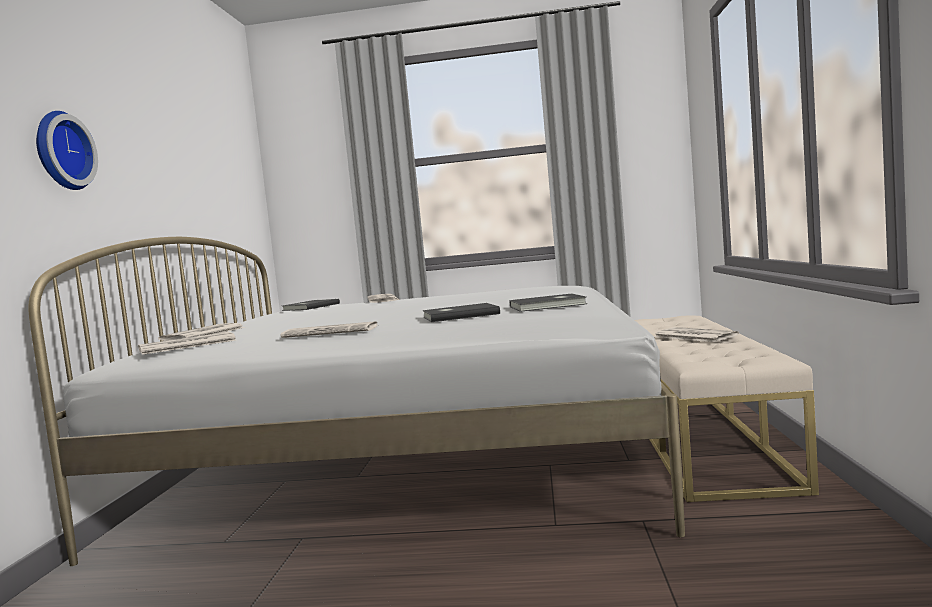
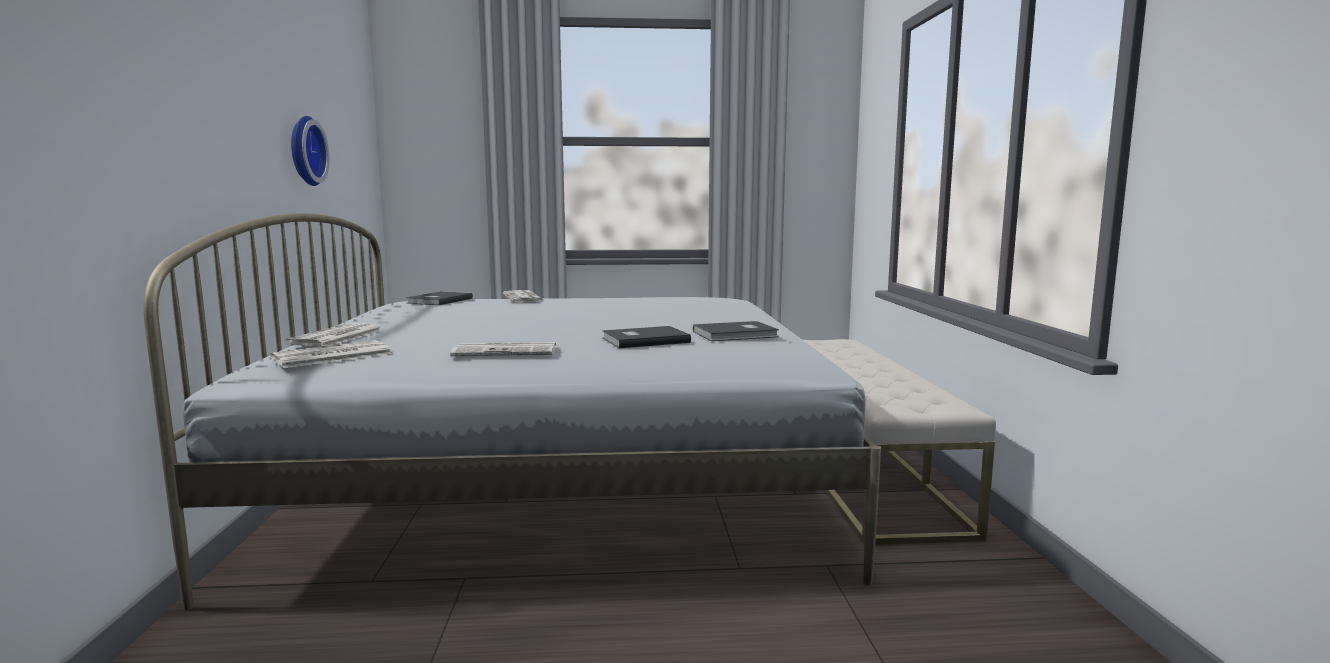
camera: 10 degrees left, 5 degrees up
(60, 151) = (174, 108): wall clock -> wall clock (303, 151)
(693, 336) = (865, 369): newspaper -> none

